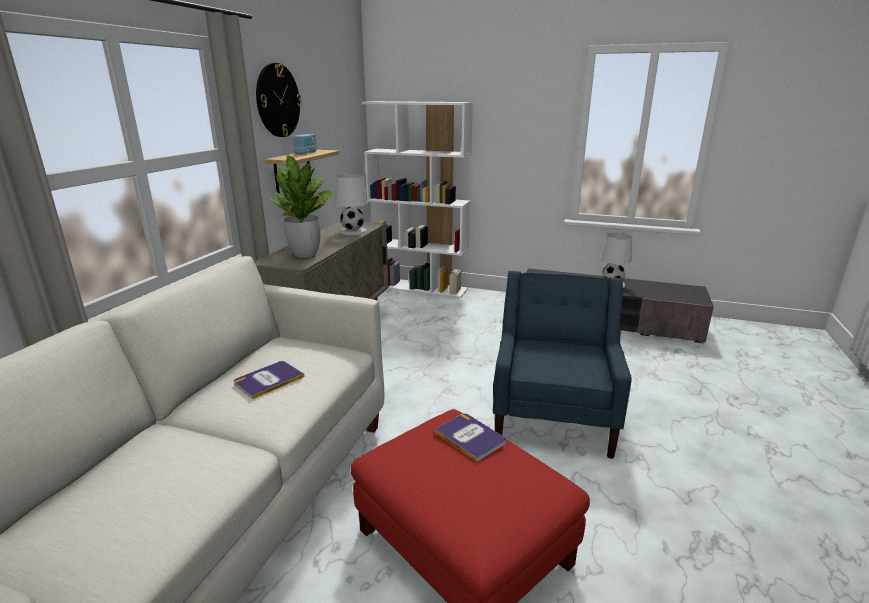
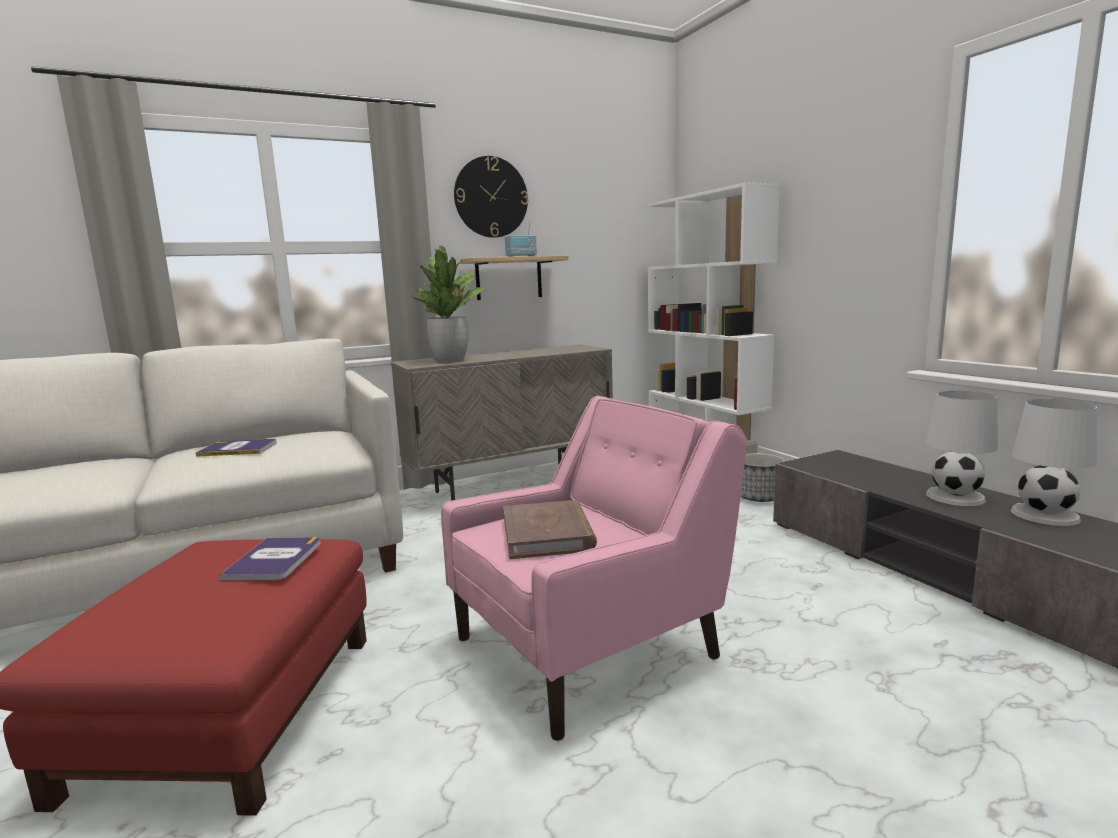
camera: 45 degrees right, 10 degrees down
(353, 231) = (553, 351): white table lamp -> white table lamp (1044, 514)
(485, 304) = (759, 497): none -> planter
(553, 414) = (591, 646): blue armchair -> pink armchair
(556, 361) = (547, 534): none -> brown book

